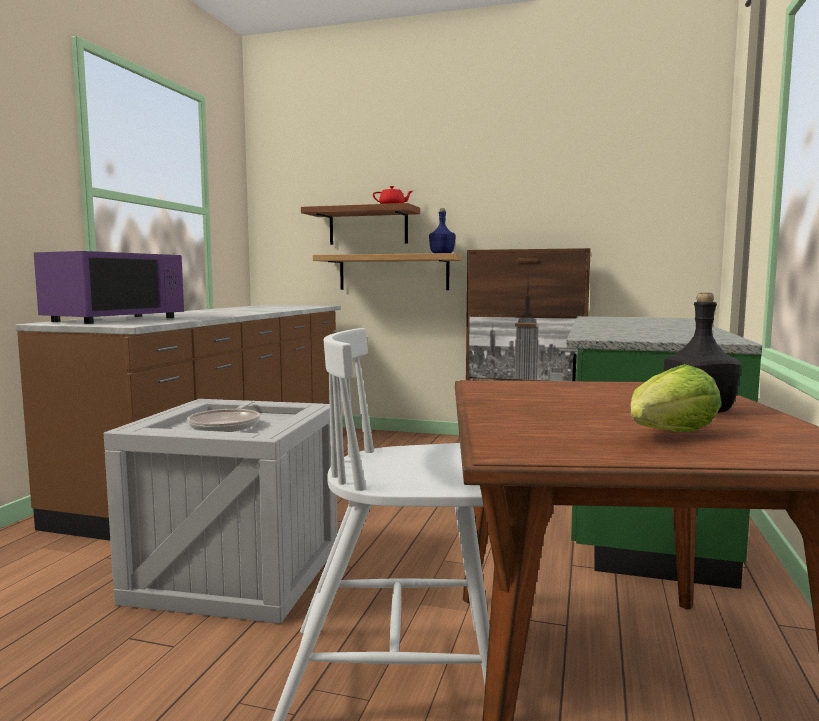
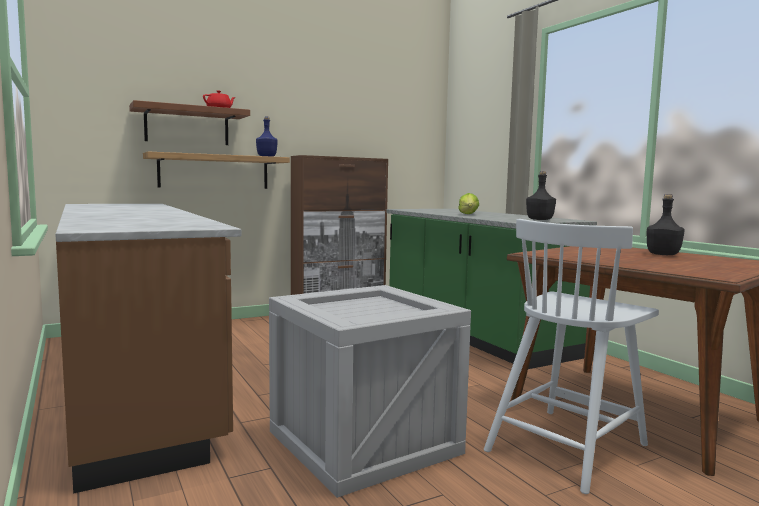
camera: 45 degrees left, 0 degrees up
(115, 319) = (121, 223): purple microwave -> none
(227, 425) = (367, 311): frying pan -> none
(657, 337) = (539, 219): none -> black bottle
(669, 435) = (709, 264): lettuce -> lettuce (468, 214)

